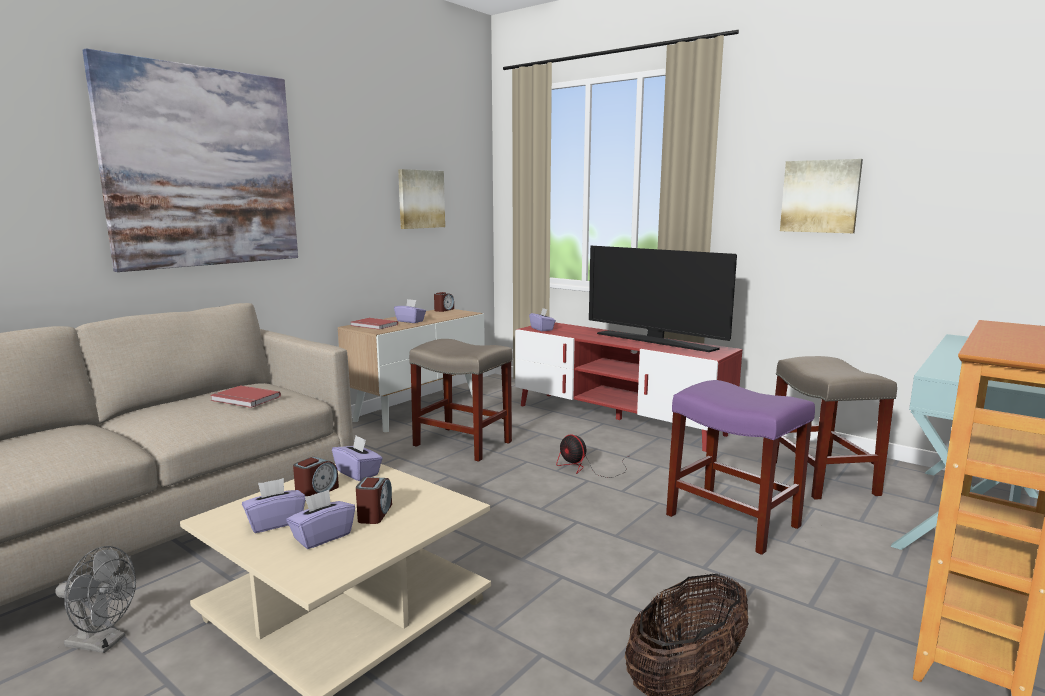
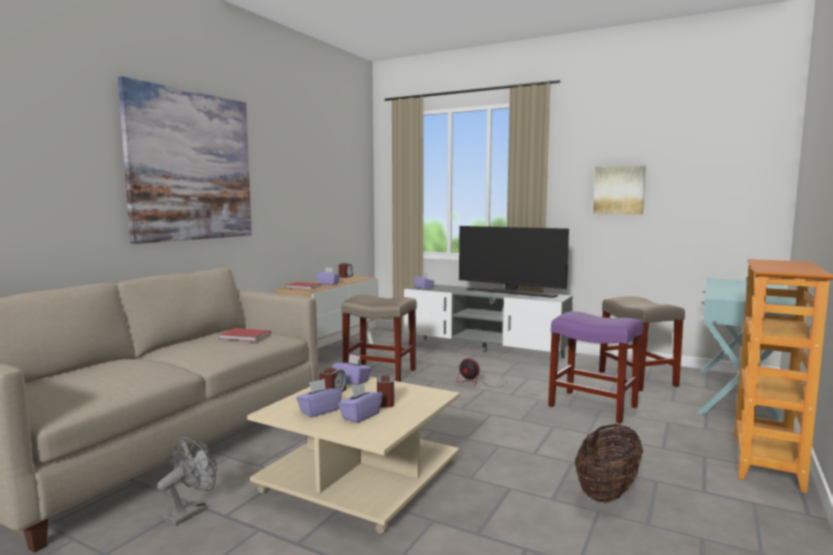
camera: 10 degrees left, 5 degrees down
(103, 642) = (190, 511): grey fan -> grey fan turned 60 degrees counterclockwise
(420, 199) = (329, 193): picture -> none
(617, 419) = (483, 352): red tv stand -> grey tv stand

